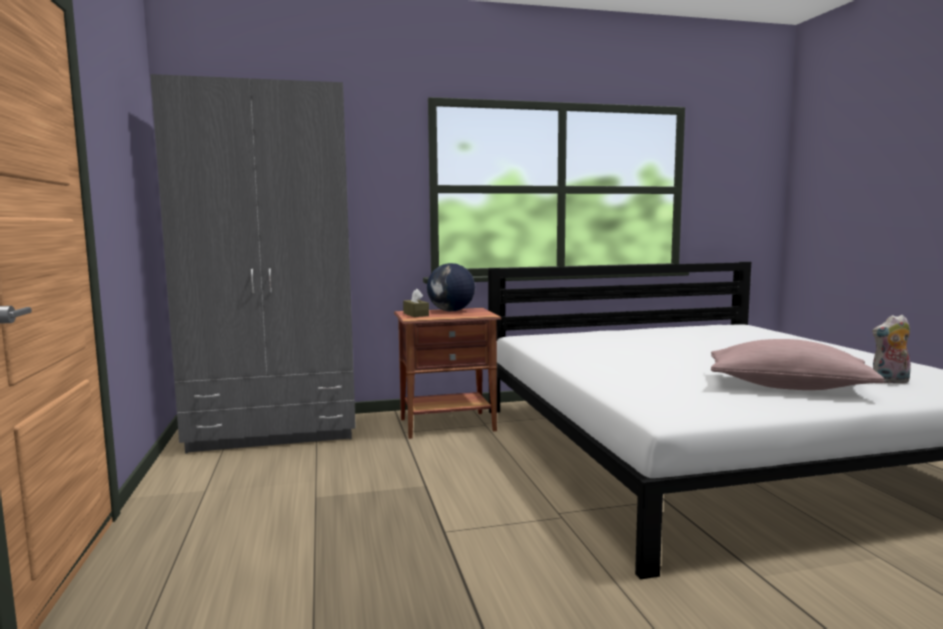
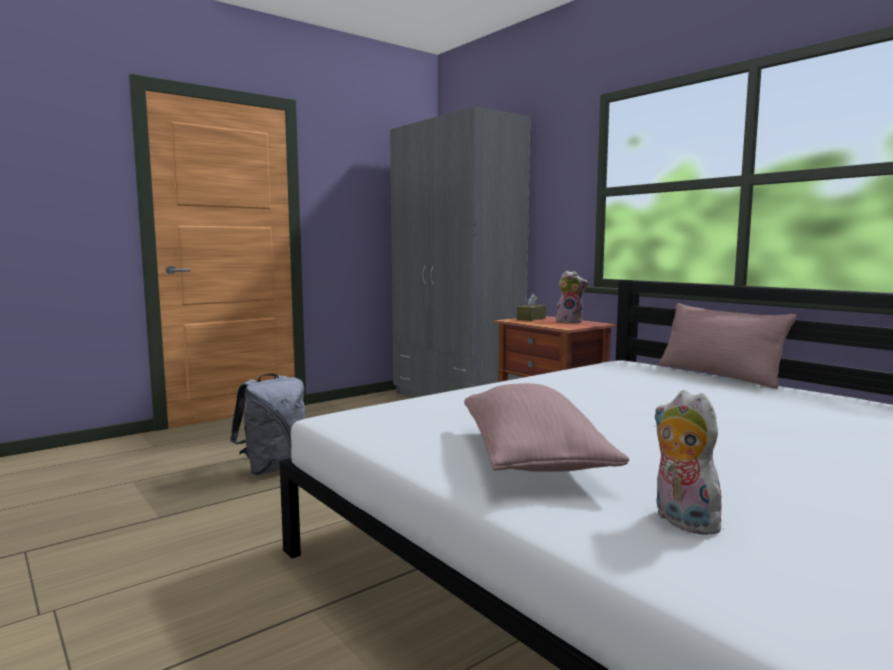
camera: 65 degrees right, 0 degrees up
(385, 563) = (274, 468): none -> grey backpack
(451, 311) = (570, 321): globe -> plush toy
(587, 331) = (718, 375): none -> pink pillow

